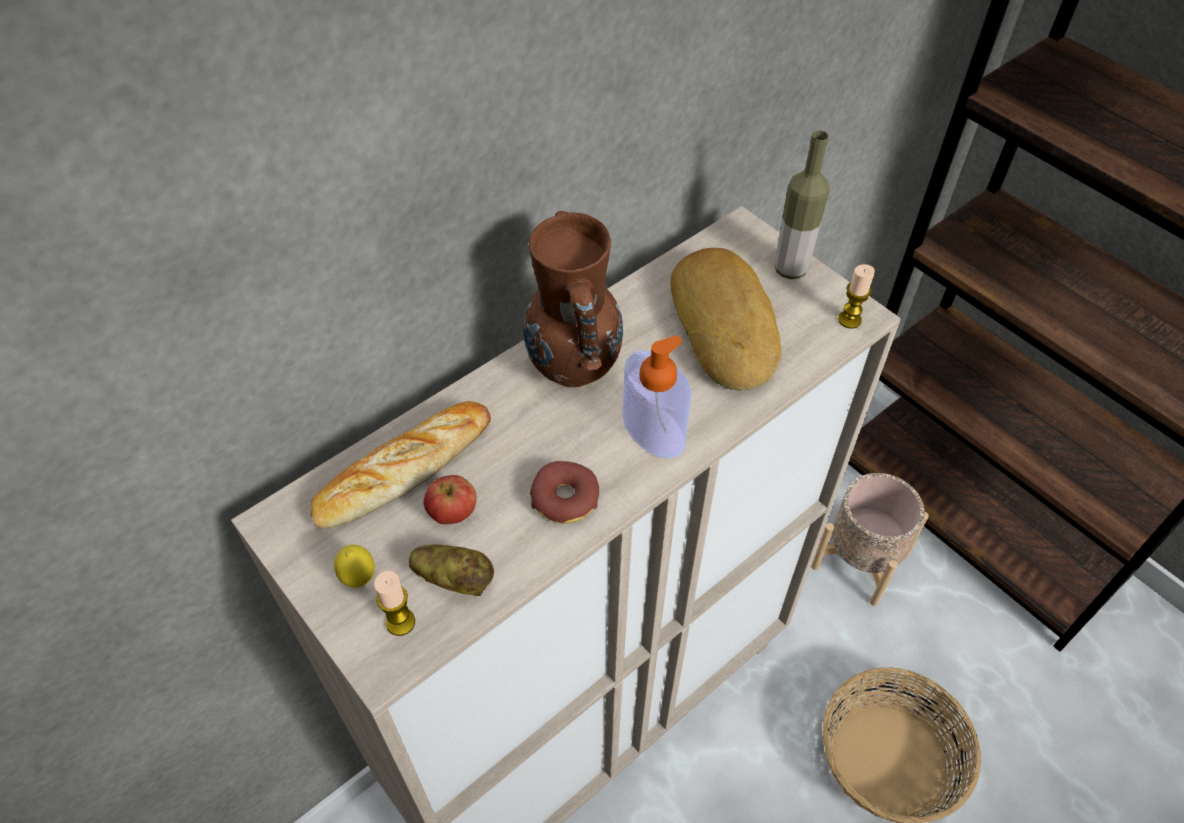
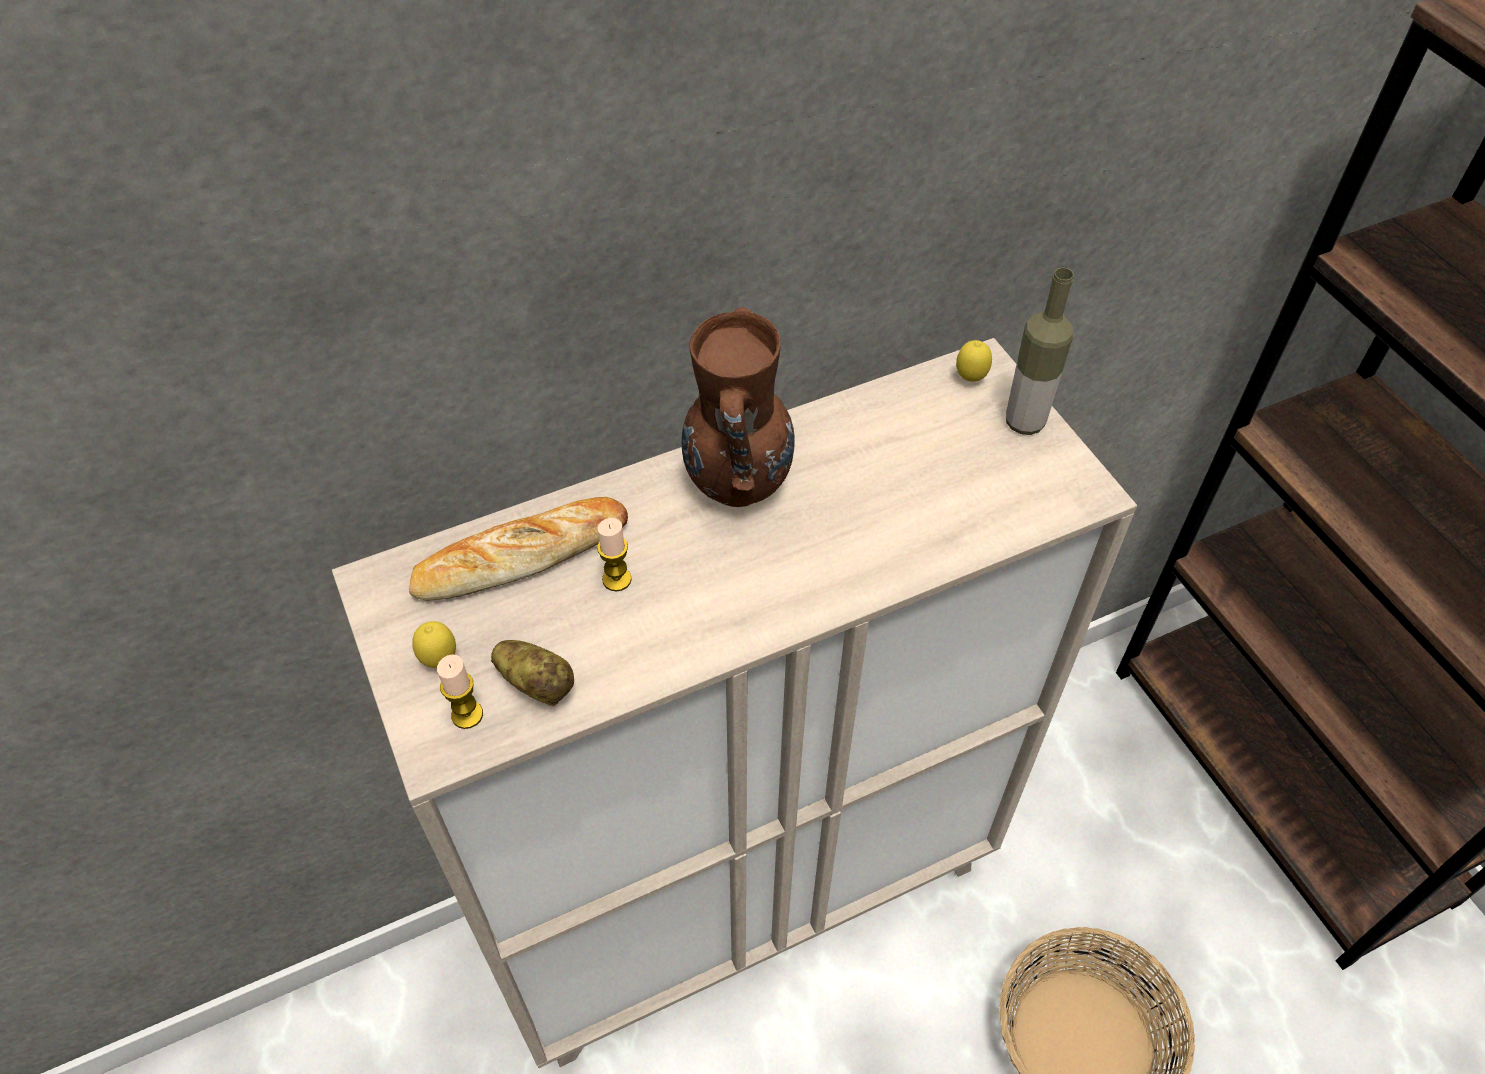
camera: 15 degrees right, 0 degrees up
(453, 513) = (557, 614): apple -> none
(565, 498) = (681, 625): donut -> none
(653, 429) = (803, 571): soap dispenser -> none
(727, 325) = (927, 472): bread -> none
(735, 242) = (970, 379): none -> lemon
(849, 320) = (1074, 494): candle -> candle (617, 579)
(859, 560) = (1115, 796): beige planter -> none

